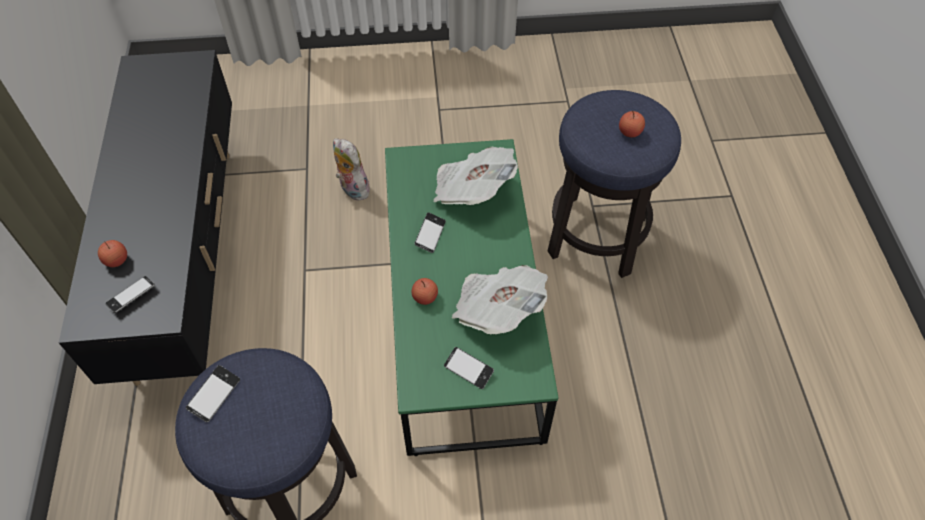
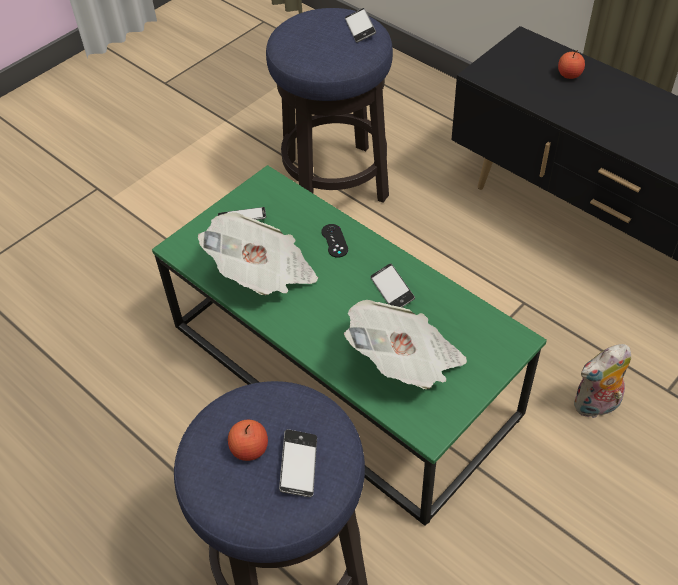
camera: 140 degrees right, 5 degrees down
(132, 296) = (521, 67): phone -> phone (299, 466)
(352, 189) = (596, 406): plush toy -> plush toy turned 150 degrees clockwise
(425, 297) = (334, 241): apple -> black game controller

